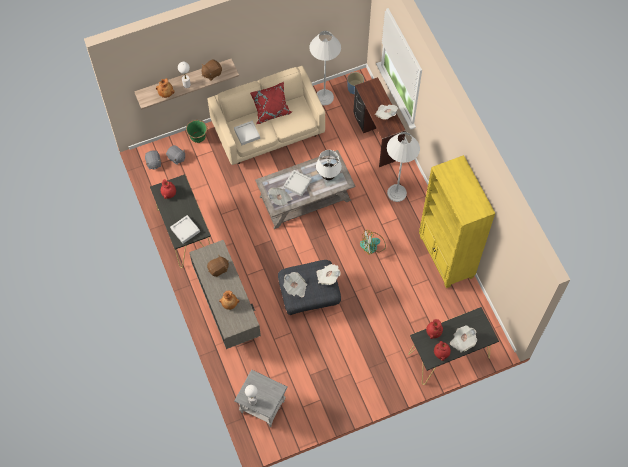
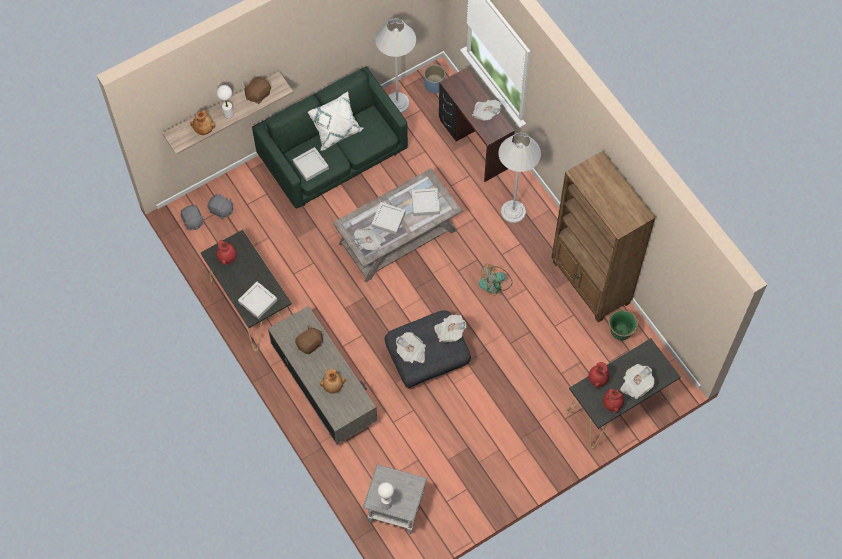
camera: 10 degrees left, 0 degrees up
(198, 137) = (244, 179): green planter -> green planter (620, 332)
(268, 131) = (334, 157): beige sofa -> green sofa
(271, 111) = (336, 131): red pillow -> white pillow
(328, 176) = (425, 203): white table lamp -> grey tray
(446, 257) = (590, 283): yellow bookcase -> brown bookcase

